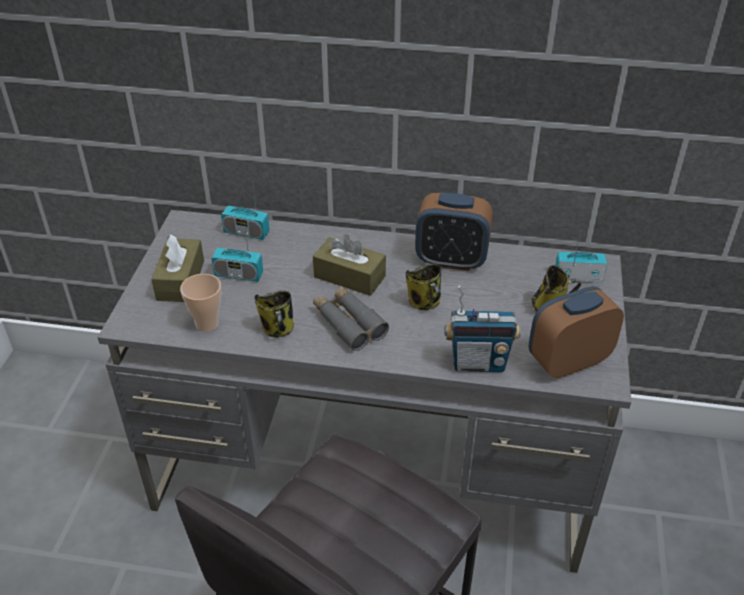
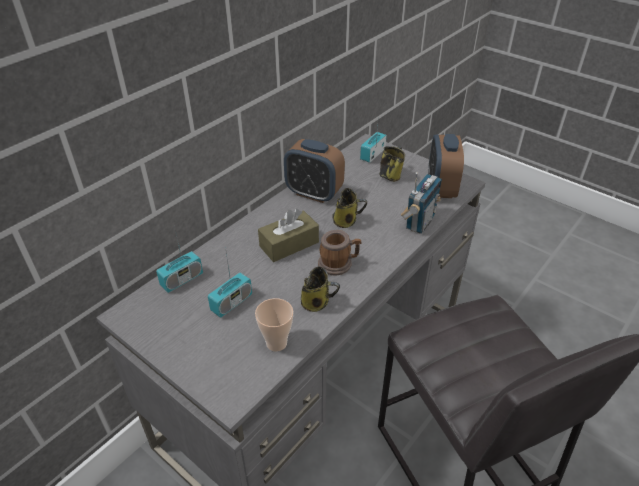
camera: 60 degrees left, 0 degrees up
(180, 280) = (205, 342): brown tissue box -> none
(348, 323) = (338, 263): grey binoculars -> mug
(451, 260) = (314, 193): alarm clock -> alarm clock turned 75 degrees clockwise

